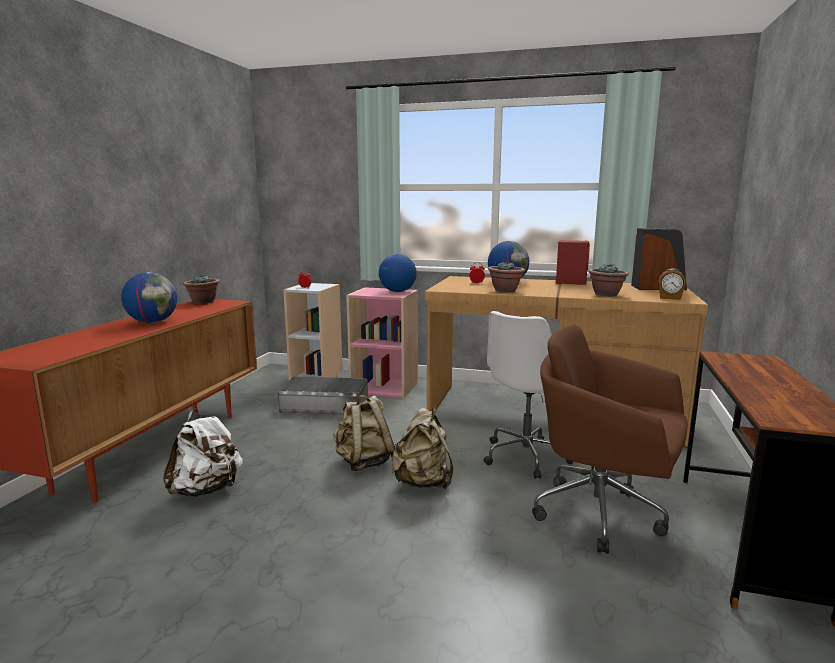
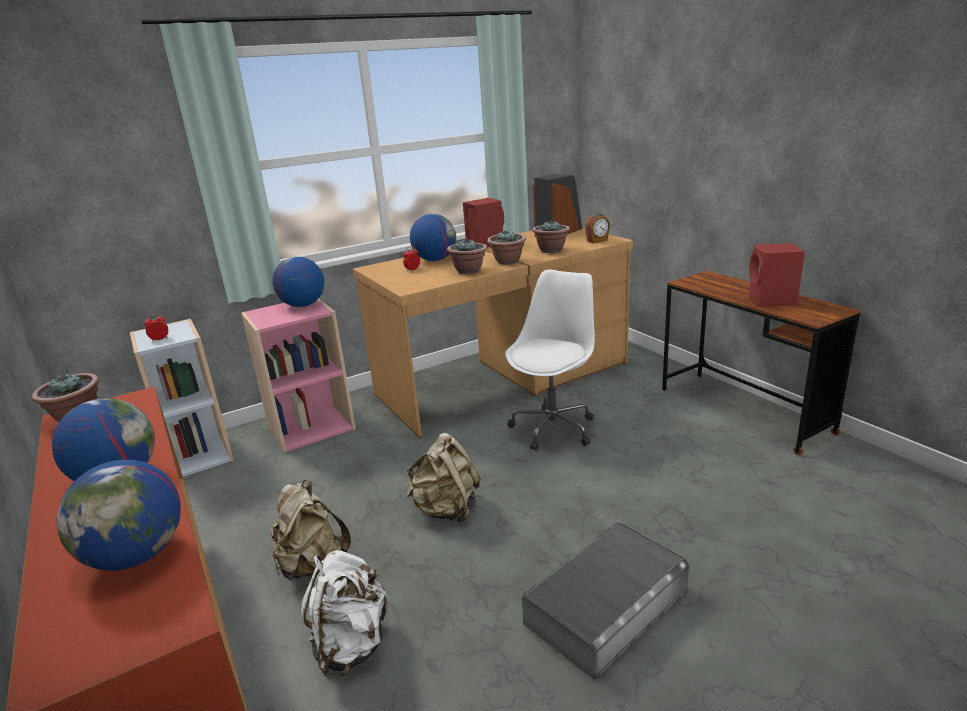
camera: 45 degrees left, 10 degrees up
(87, 343) = (137, 556): none -> globe
(325, 404) = (283, 480): grey storage box -> grey storage box (607, 607)
(423, 482) = (526, 494): beige backpack -> beige backpack (312, 564)
(524, 458) = (554, 428): white office chair -> white office chair turned 135 degrees counterclockwise
(550, 292) = (508, 261): none -> potted plant
(603, 517) = (669, 442): brown office chair -> none
(772, 394) = (772, 301): none -> red speaker

